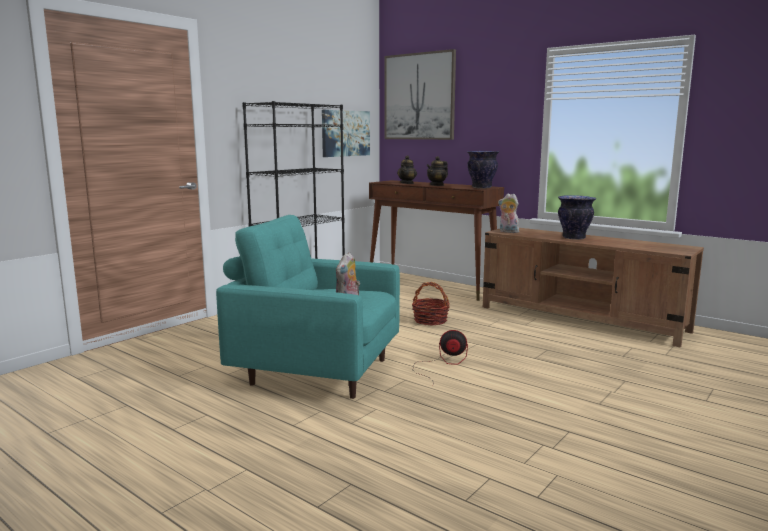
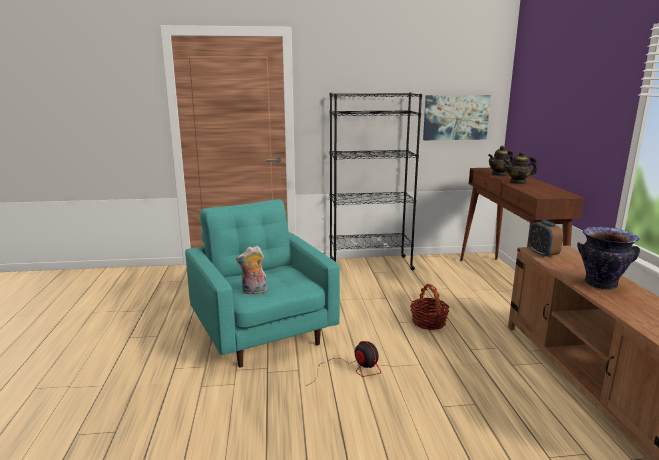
camera: 45 degrees right, 5 degrees up
(419, 96) = (537, 81): picture -> none
(481, 187) = (550, 194): vase -> none
(507, 232) = (542, 253): plush toy -> alarm clock

